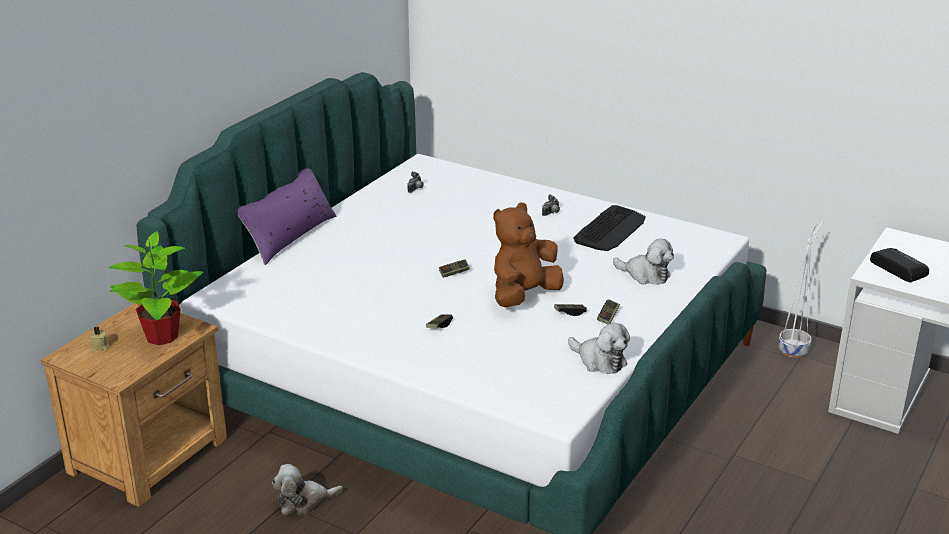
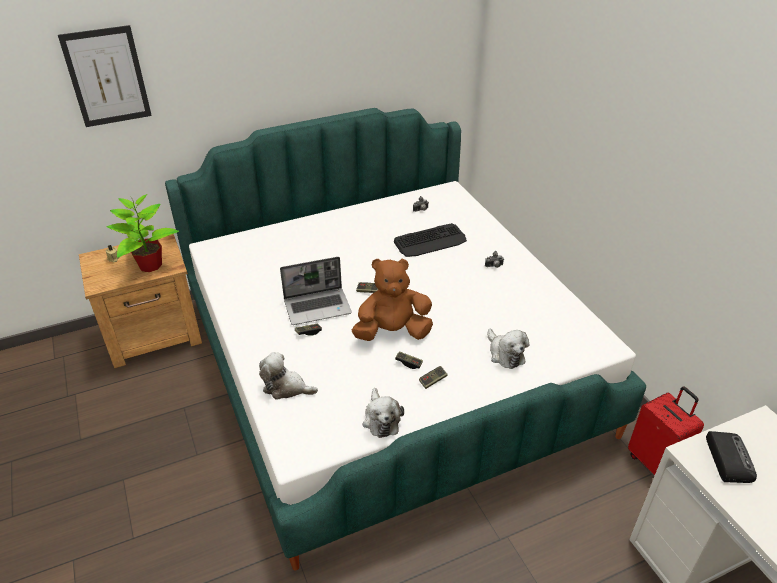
camera: 35 degrees right, 10 degrees up
(75, 87) = (107, 77): none -> picture
(289, 236) = (301, 218): purple pillow -> none
(304, 502) = (195, 412): plush toy -> plush toy (286, 387)
(419, 303) = (318, 307): none -> laptop
(610, 229) = (523, 299): keyboard -> keyboard (430, 241)
(794, 350) = (655, 463): white planter -> red suitcase

